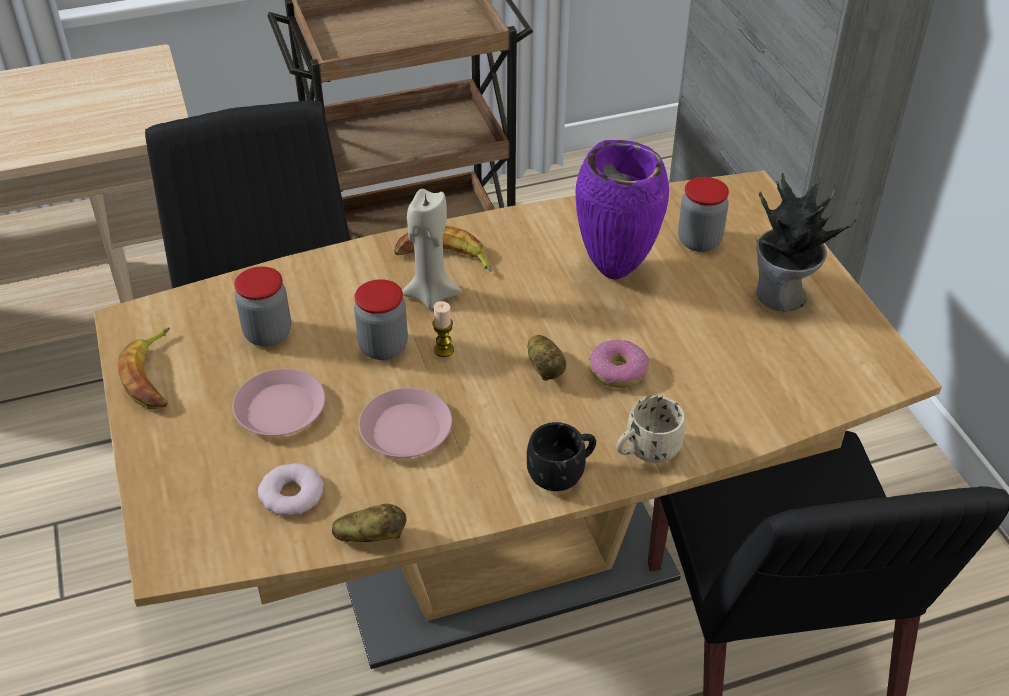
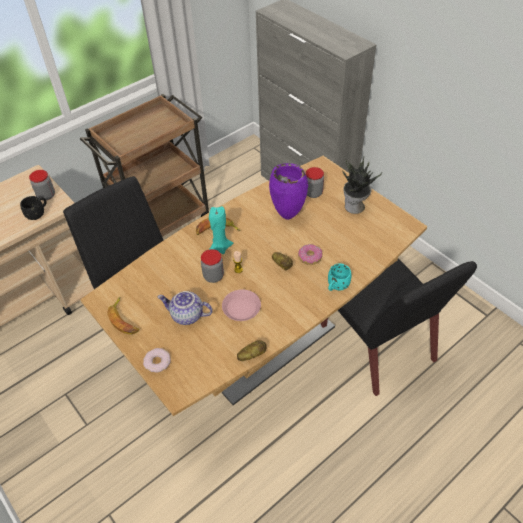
camera: 20 degrees left, 5 degrees up
(268, 334) = (162, 285): jar -> jar (46, 195)
(281, 409) = (186, 316): pink plate -> teapot
(291, 495) = (211, 349): donut -> donut (157, 362)
(431, 294) = (220, 247): beige candle -> turquoise candle
(562, 473) = (310, 305): black mug -> black mug (38, 214)
(646, 452) = (336, 286): beige mug -> turquoise mug

